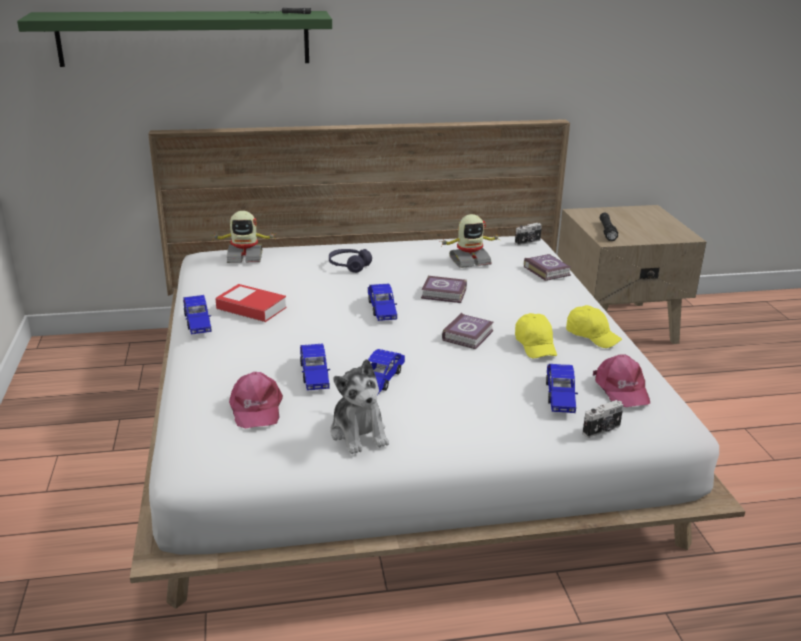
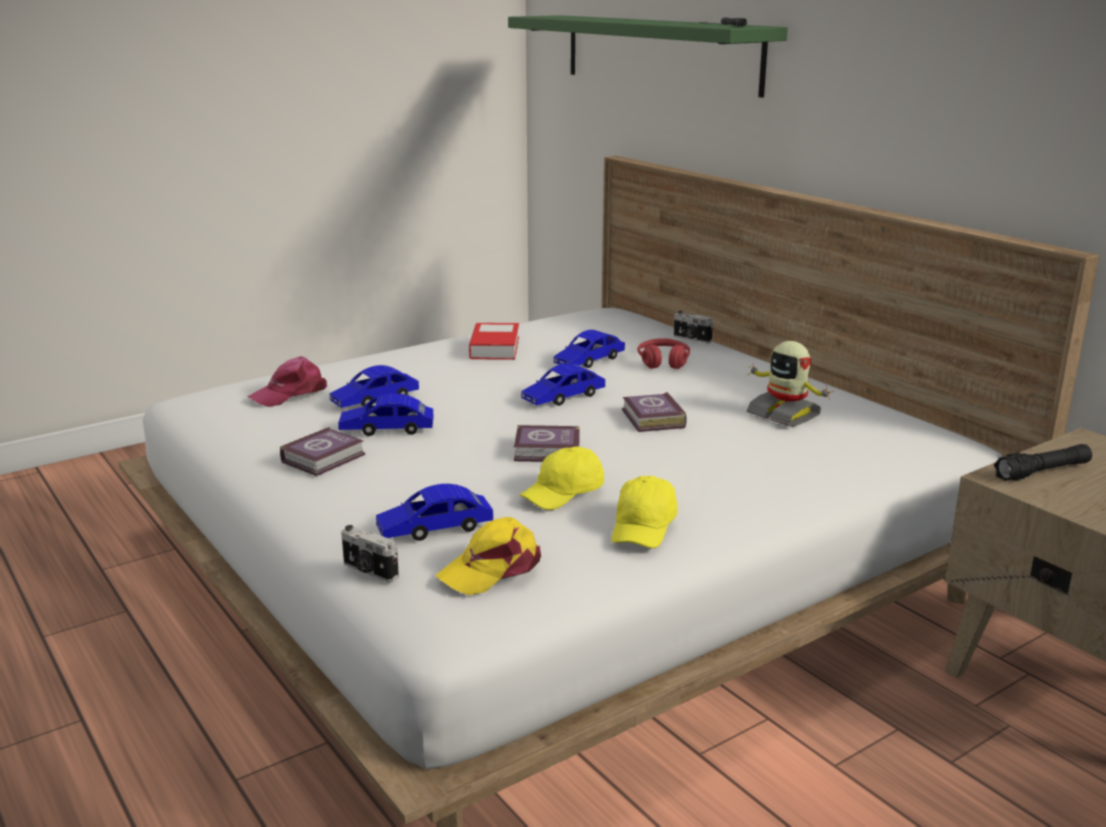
camera: 65 degrees right, 5 degrees down
(197, 322) = (444, 338): blue toy car -> blue toy car (589, 361)
(245, 257) = (616, 320): toy robot -> none
(349, 266) = (663, 362): purple headphones -> red headphones
(359, 433) = (274, 443): plush toy -> none
(528, 242) = (928, 439): camera -> camera (691, 339)
(546, 270) = (837, 466): book -> book (326, 458)
(621, 389) = (493, 569): pink cap -> yellow cap

